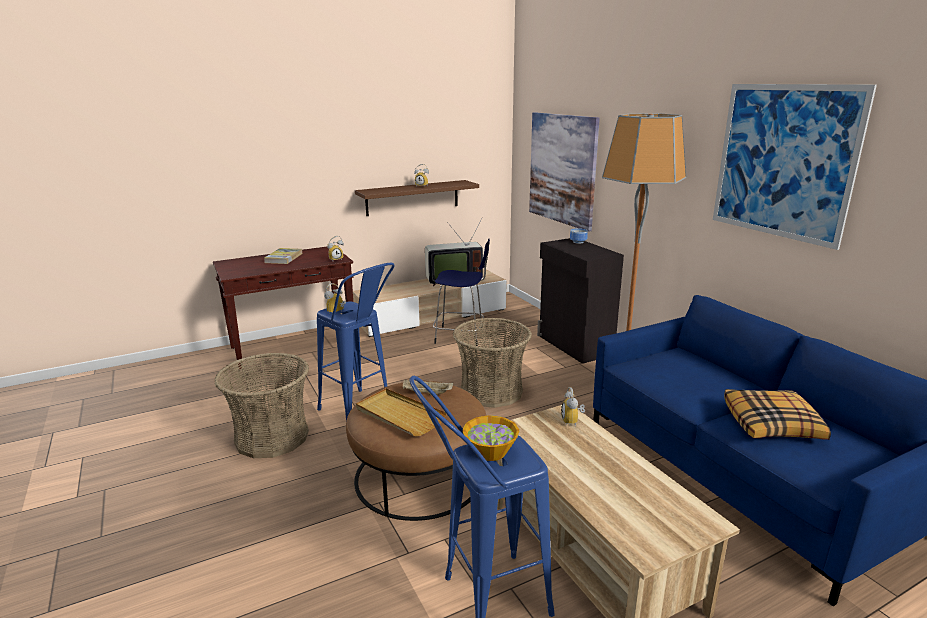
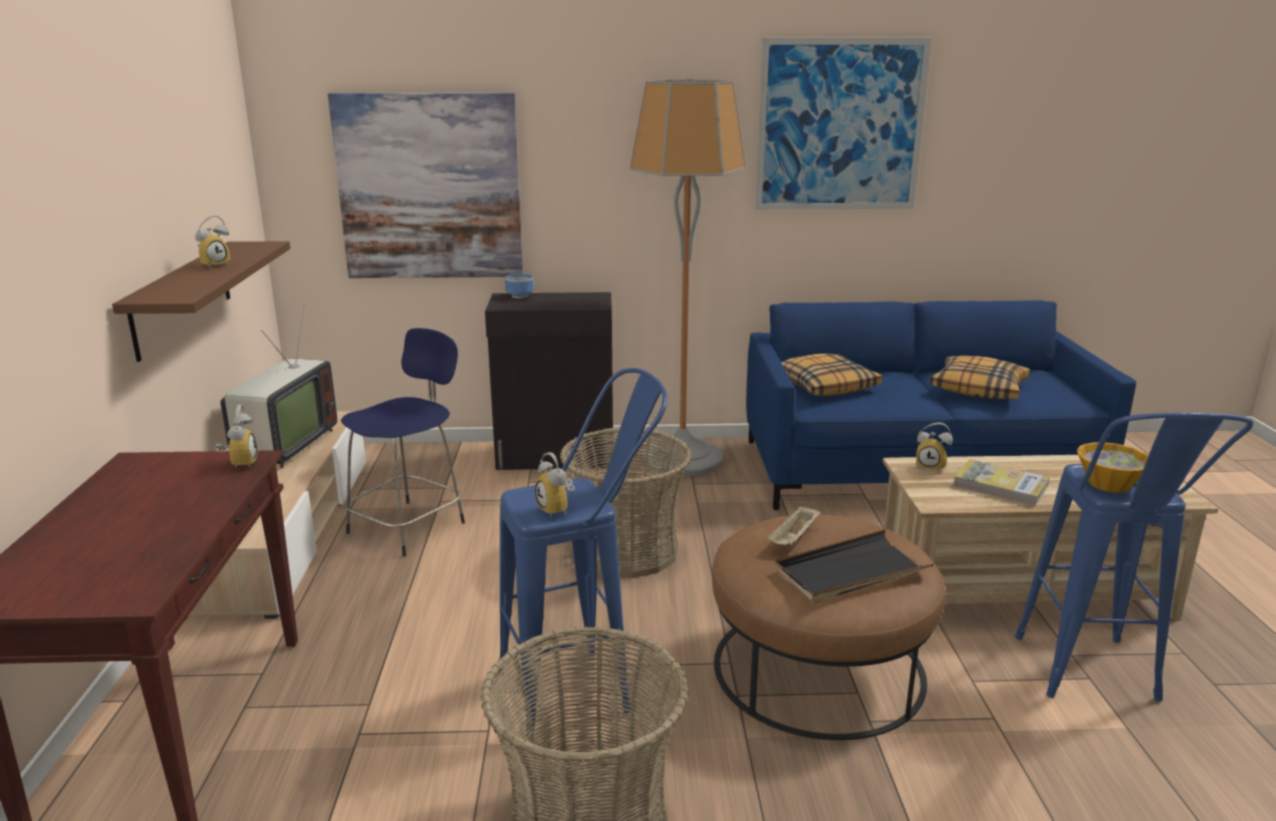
camera: 65 degrees left, 0 degrees up
(283, 258) = (110, 516): book -> book (1000, 486)
(399, 415) = (850, 571): beige tray -> black tray
(671, 363) = (824, 386): none -> pillow

